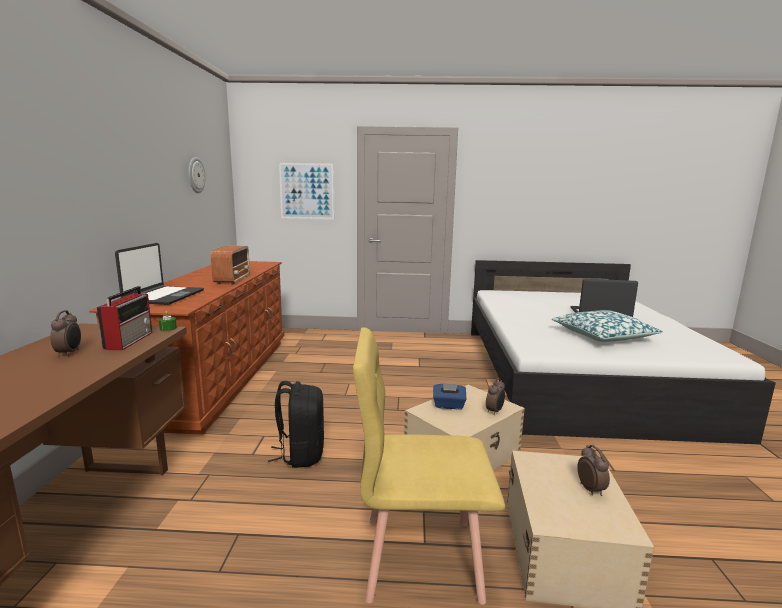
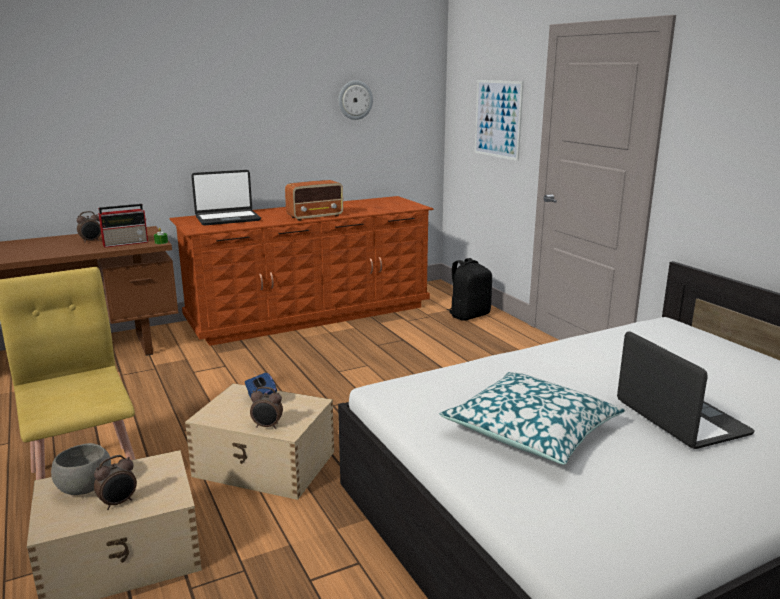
camera: 60 degrees right, 5 degrees up
(301, 454) = (206, 389): black backpack -> black backpack (469, 315)
(559, 504) = (84, 488): none -> grey bowl

